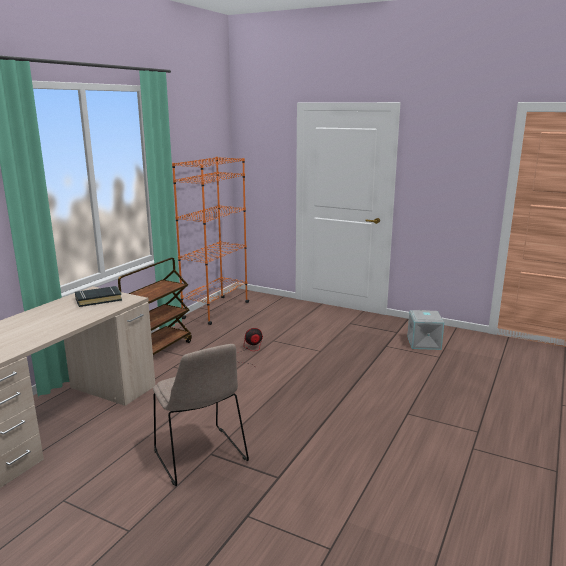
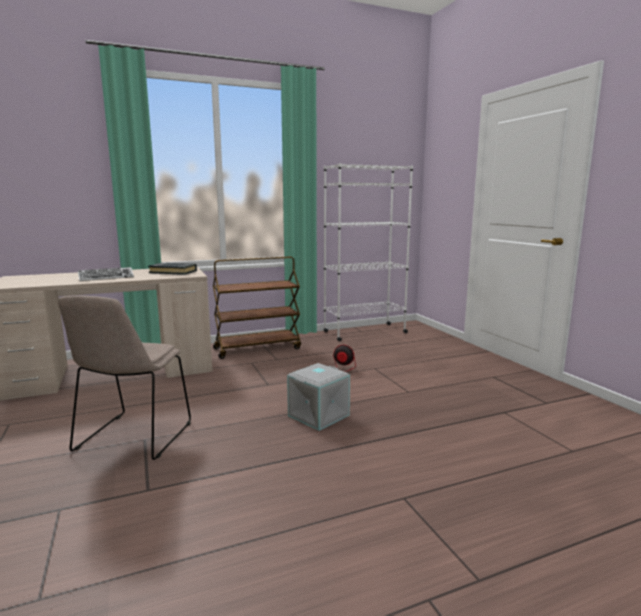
camera: 40 degrees right, 5 degrees down
(55, 323) = (106, 277): none -> keyboard
(216, 310) = (364, 332): orange bookcase -> white bookcase
(424, 343) = (573, 427): grey storage box -> grey storage box (319, 416)

